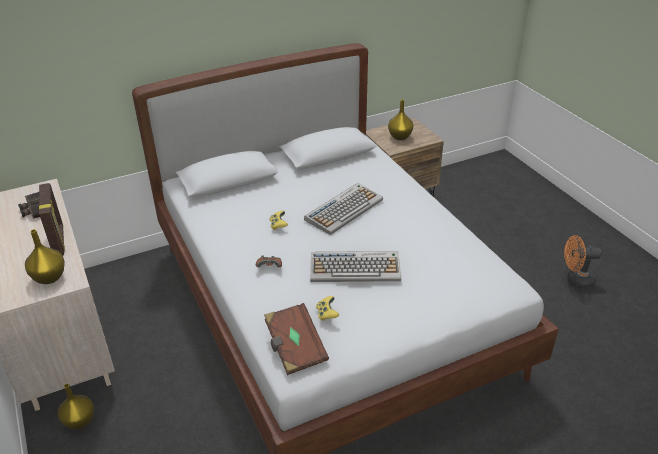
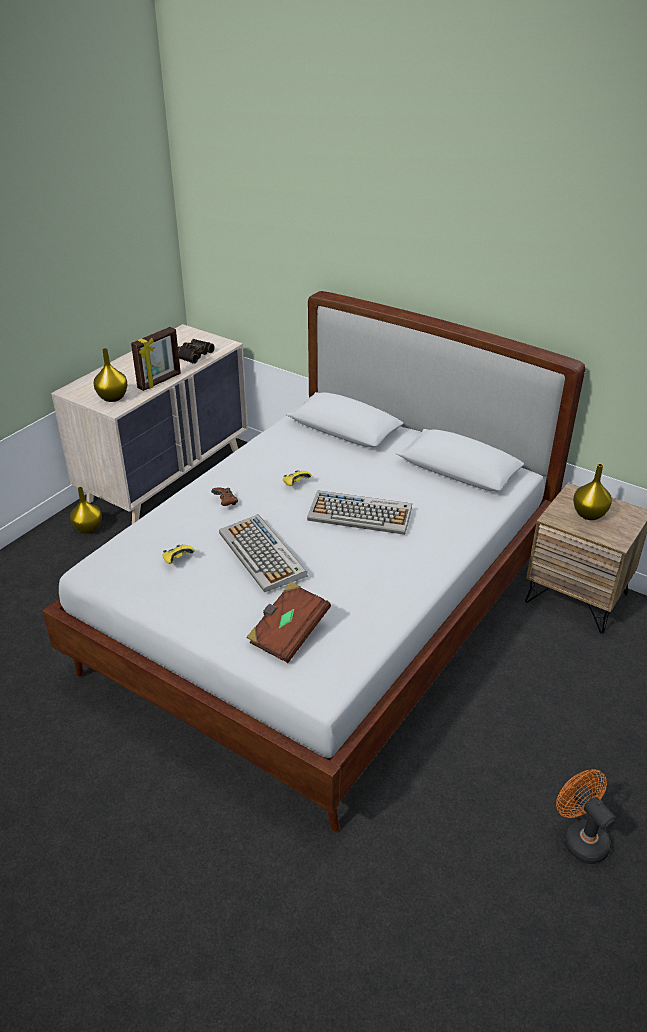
camera: 60 degrees right, 0 degrees up
(295, 348) = (123, 559): brown book -> brown book (288, 633)

